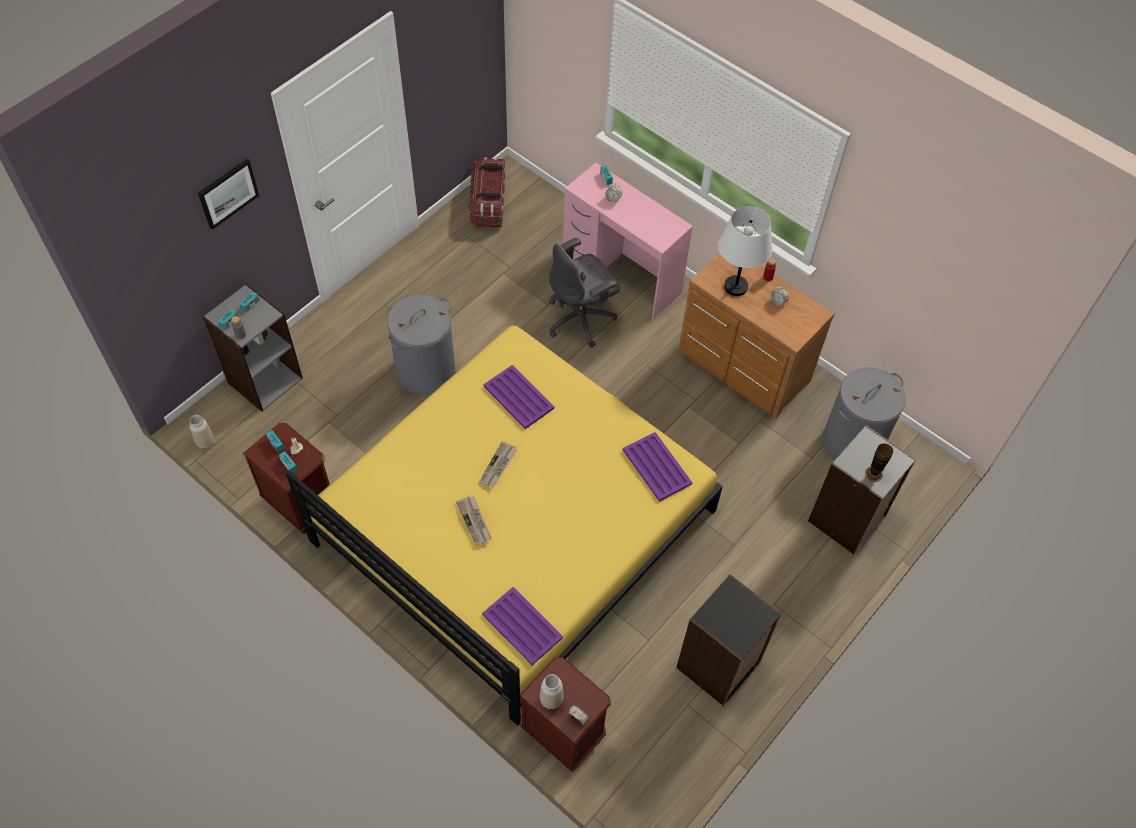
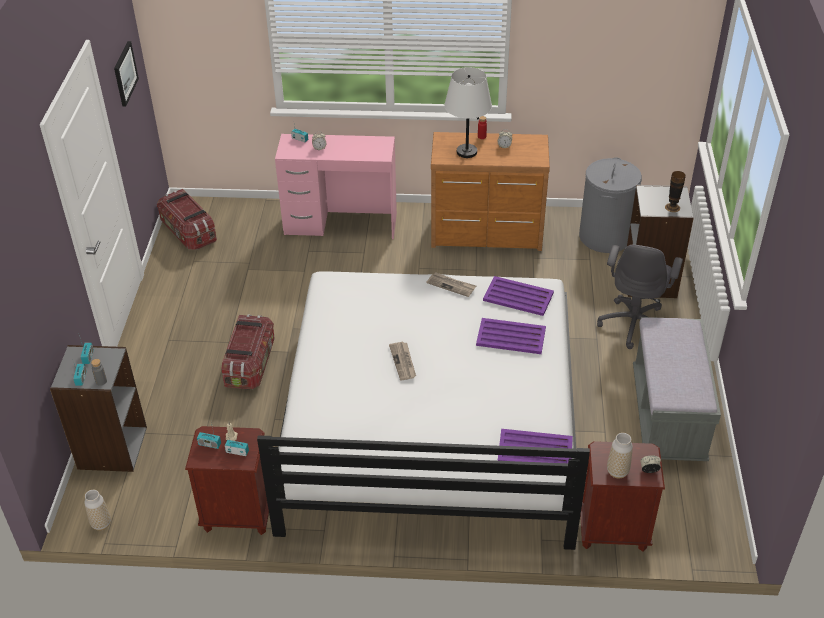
camera: 35 degrees left, 15 degrees down
(228, 193) = (37, 239): picture -> picture (125, 73)
(425, 371) = (250, 364): grey laundry basket -> storage box
(474, 521) = (424, 406): newspaper -> newspaper (451, 285)
(513, 526) = (429, 422): yellow bed -> white bed
(518, 396) = (369, 311): purple tray -> purple tray (510, 336)
(581, 319) = (339, 266): grey office chair -> grey office chair (634, 323)
(719, 665) = (668, 416): black bookcase -> grey bench

